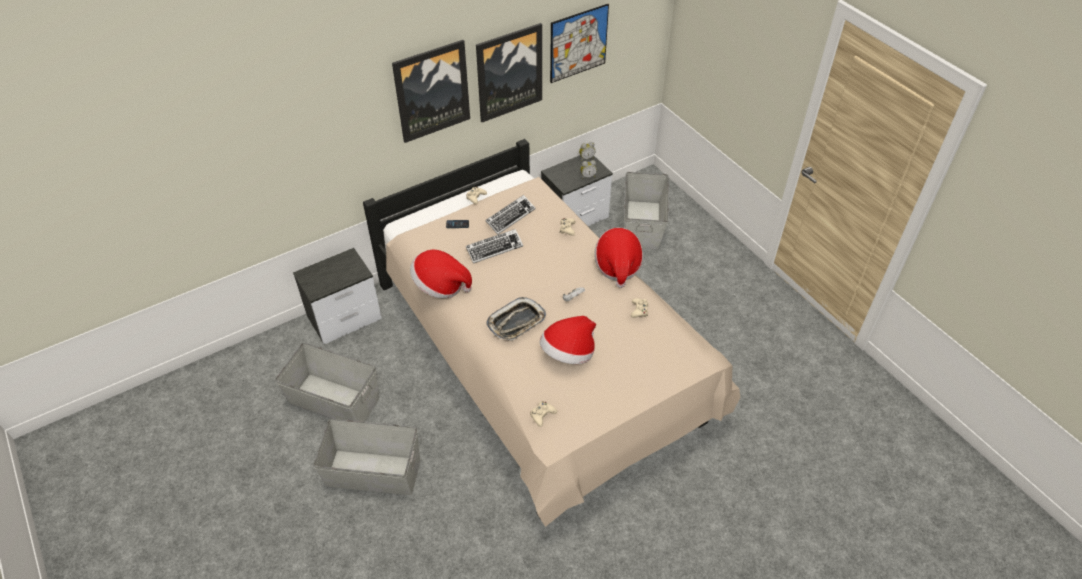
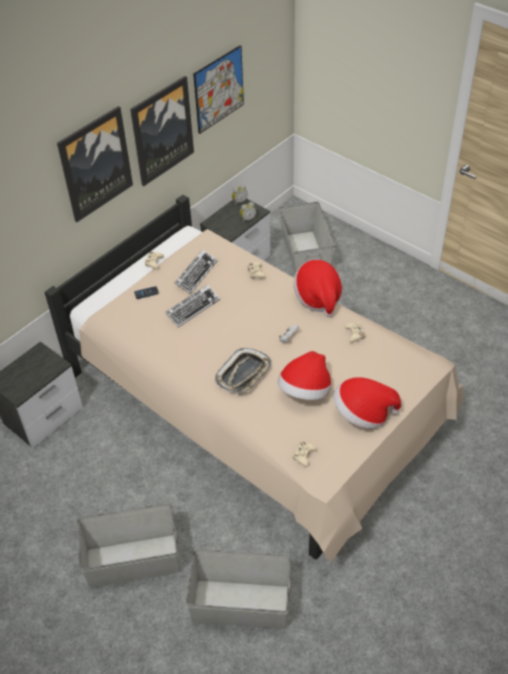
camera: 15 degrees left, 0 degrees up
(334, 401) = (65, 501): grey storage box -> grey storage box (241, 604)
(440, 285) = (154, 357): hat -> hat (363, 414)

